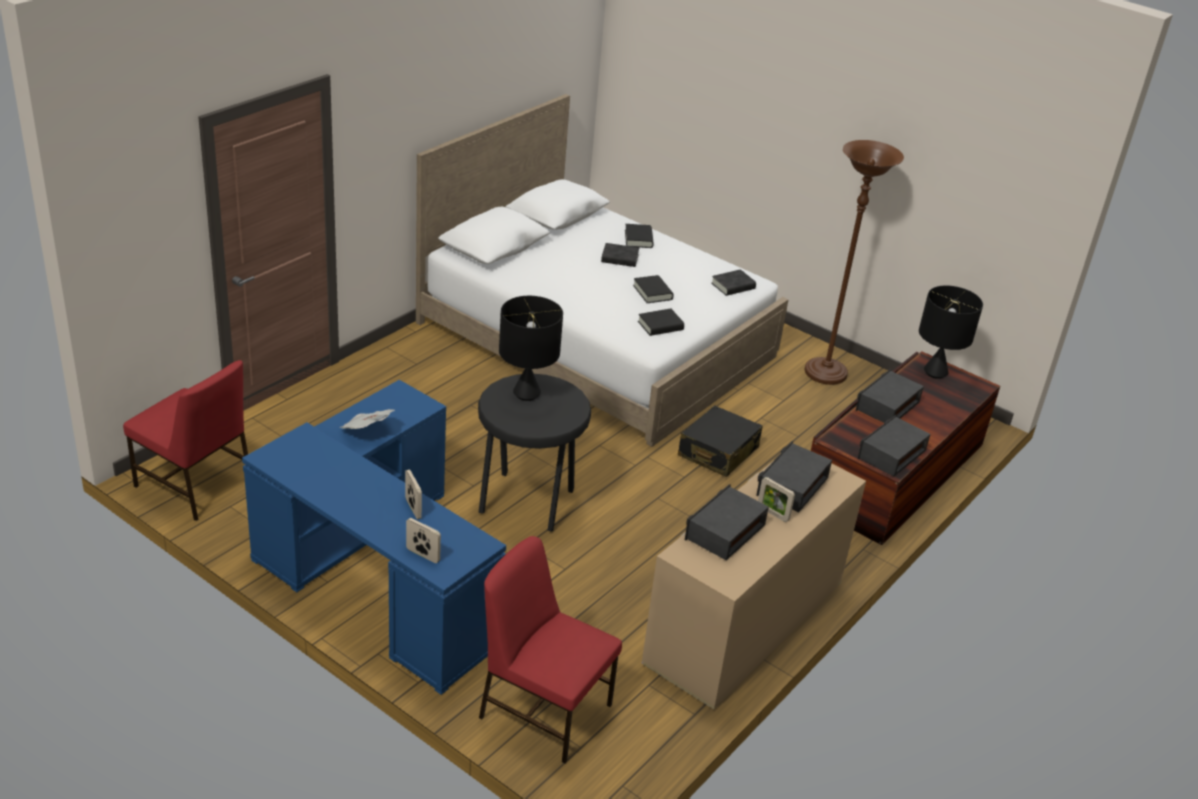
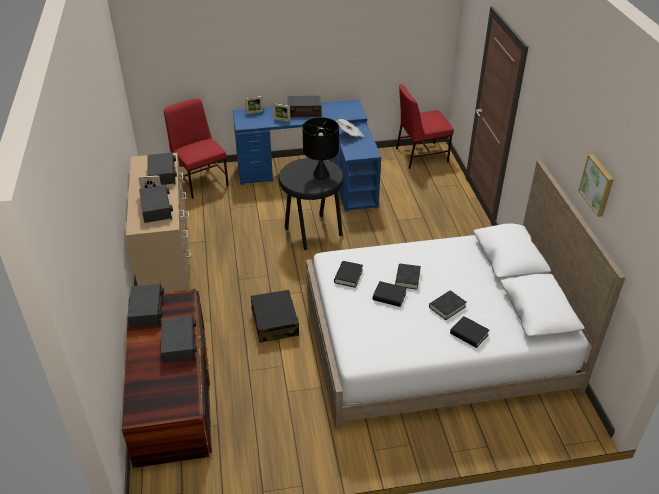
camera: 135 degrees right, 5 degrees up
(355, 498) = (304, 111): none -> radio
(506, 69) = (597, 185): none -> picture
(544, 709) = (201, 180): red chair -> red chair turned 105 degrees counterclockwise
(733, 286) = (361, 343): black book -> black book (407, 278)
(825, 374) = (290, 442): brown floor lamp -> none
(935, 373) = (174, 402): black table lamp -> none

